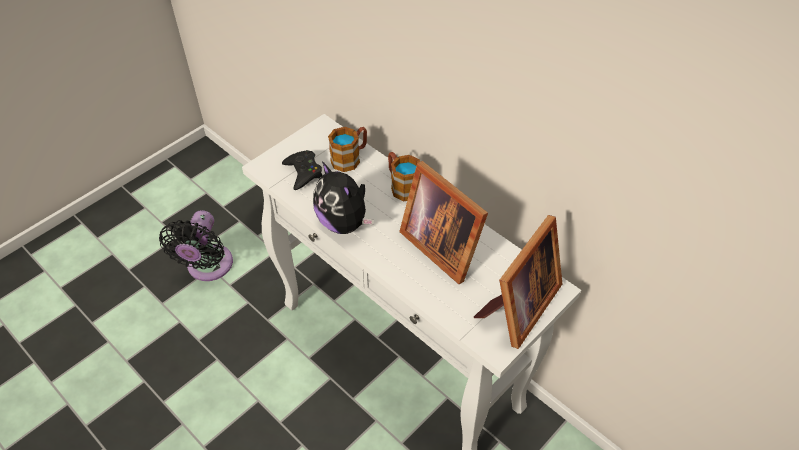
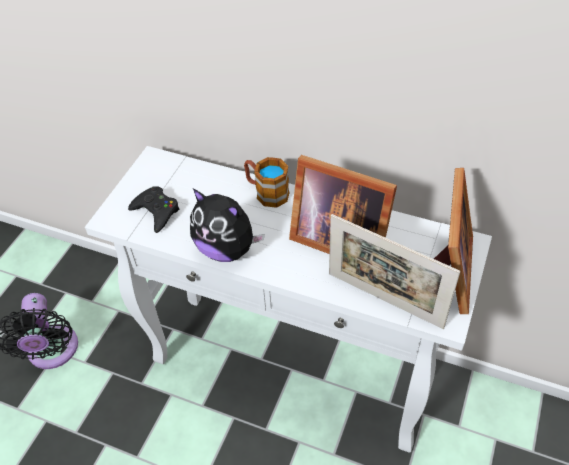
camera: 20 degrees left, 0 degrees up
(350, 158) = (198, 181): mug -> none
(452, 311) = (384, 300): none -> picture frame

